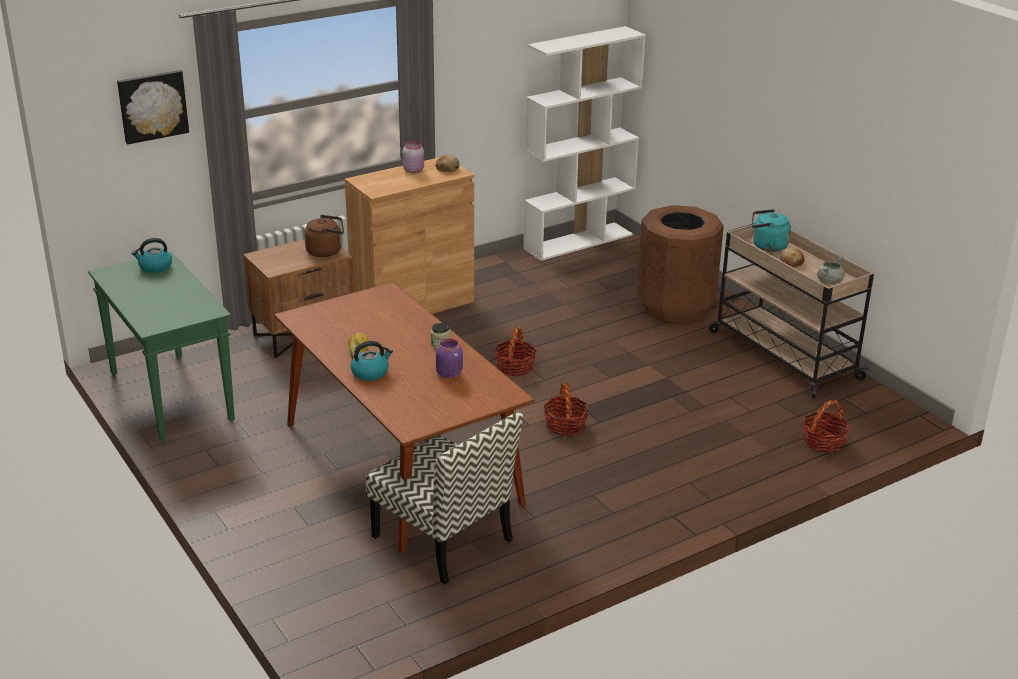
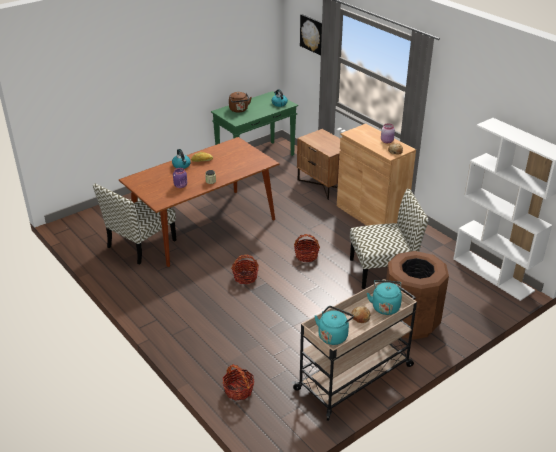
camera: 85 degrees right, 5 degrees up
(326, 251) = (333, 149): brown kettle -> brown kettle (239, 110)
(560, 311) = (383, 270): none -> chair
(829, 281) = (333, 335): grey cooking pot -> turquoise kettle

